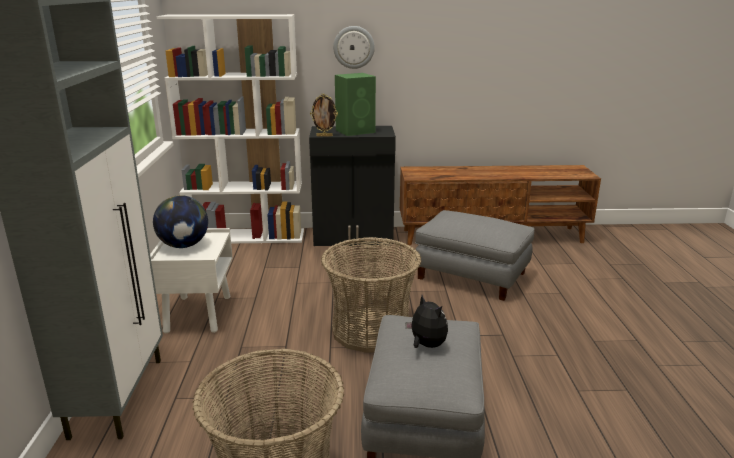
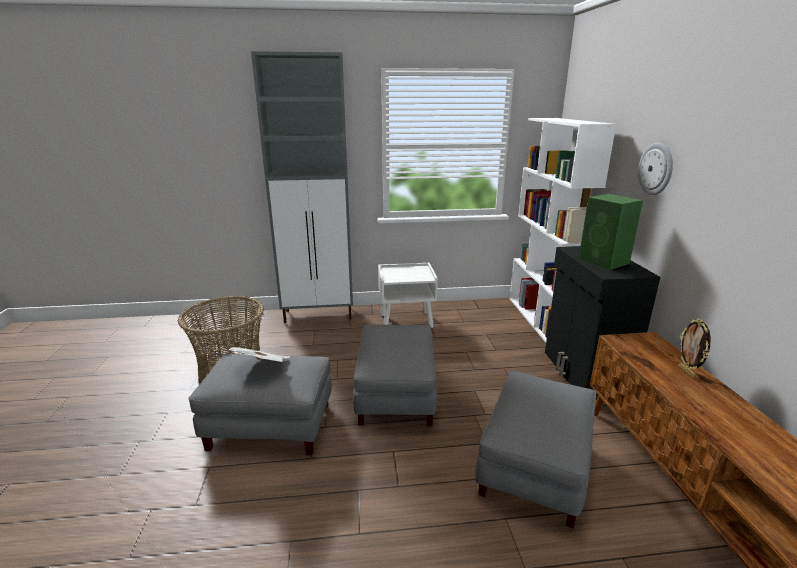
camera: 85 degrees right, 0 degrees up
(184, 245) = (407, 271): globe -> none
(324, 136) = (567, 251): picture frame -> picture frame (687, 372)
(370, 330) = (395, 394): basket -> grey ottoman
(426, 345) = (263, 367): plush toy -> newspaper

